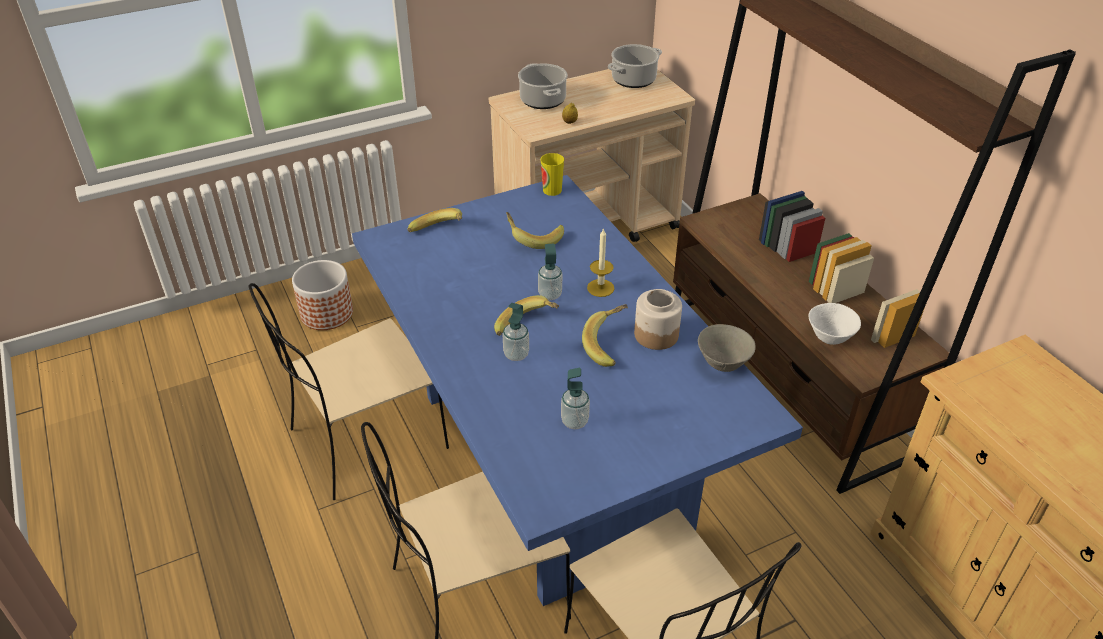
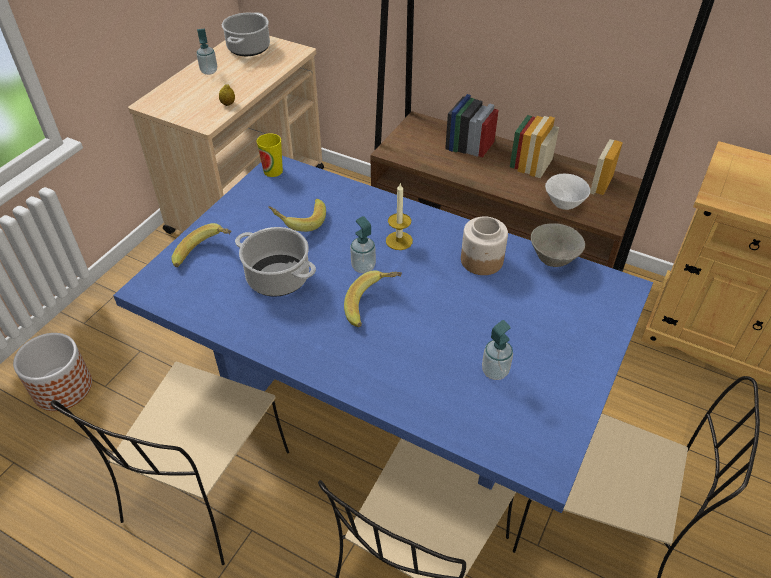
camera: 35 degrees left, 5 degrees up
(516, 354) = (388, 336): soap dispenser -> soap dispenser (209, 71)
(543, 101) = (184, 93): cooking pot -> cooking pot (279, 277)
(609, 345) = (456, 288): banana -> none

